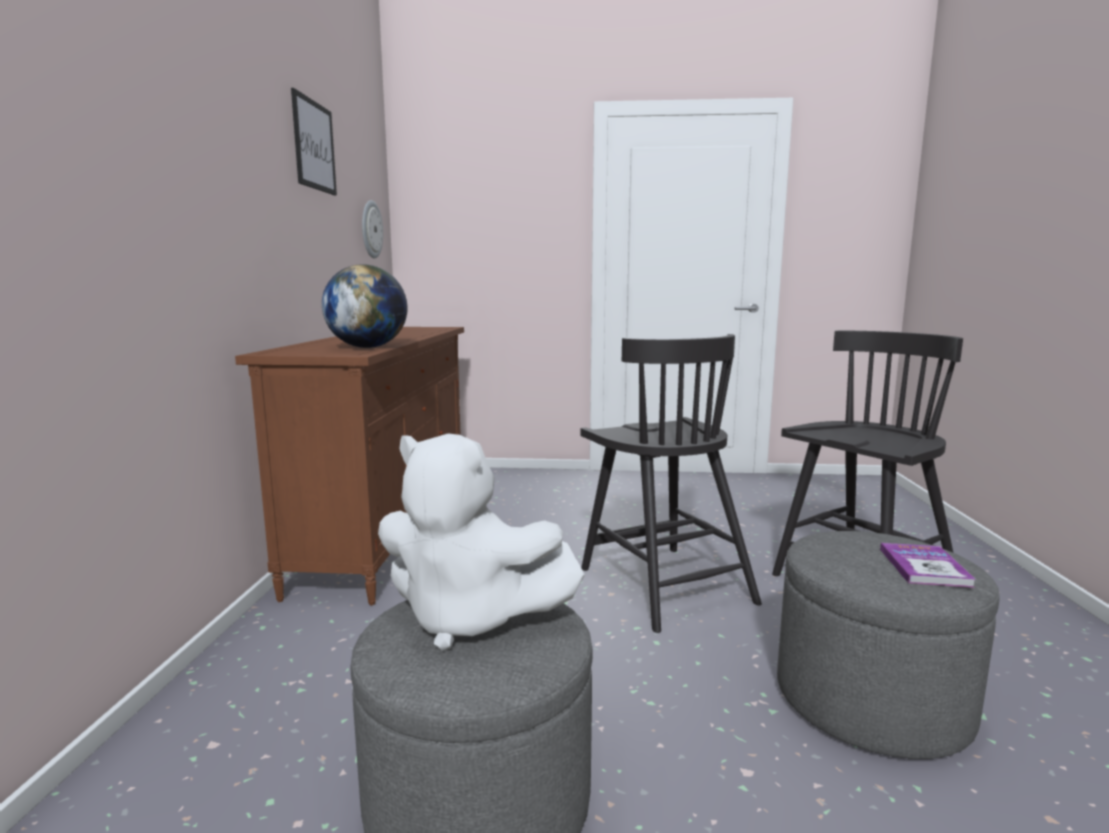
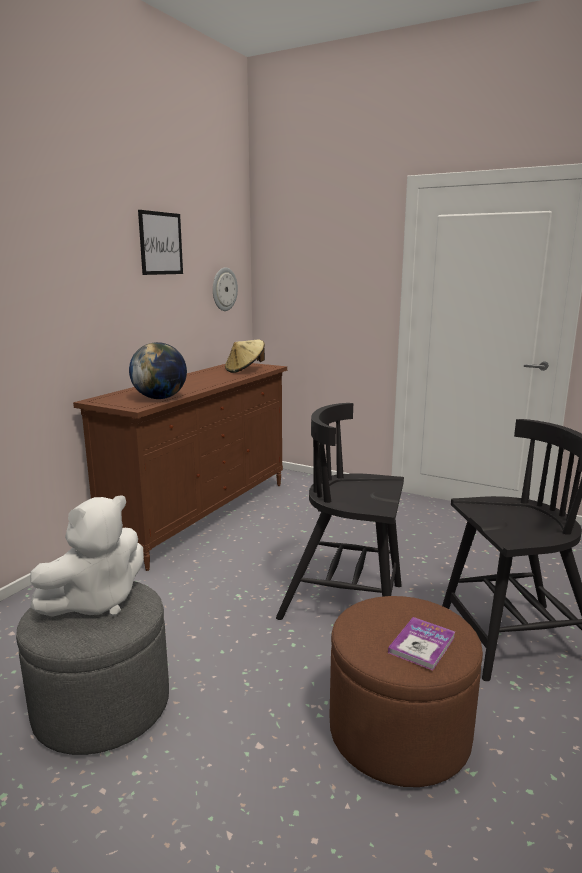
camera: 25 degrees right, 5 degrees up
(420, 330) = (245, 370): none -> beige hat
(469, 618) = (96, 602): white plush toy -> white plush toy turned 90 degrees counterclockwise
(663, 583) = (345, 601): black chair -> black chair turned 105 degrees clockwise
(871, 699) = (399, 731): grey ottoman -> brown ottoman

